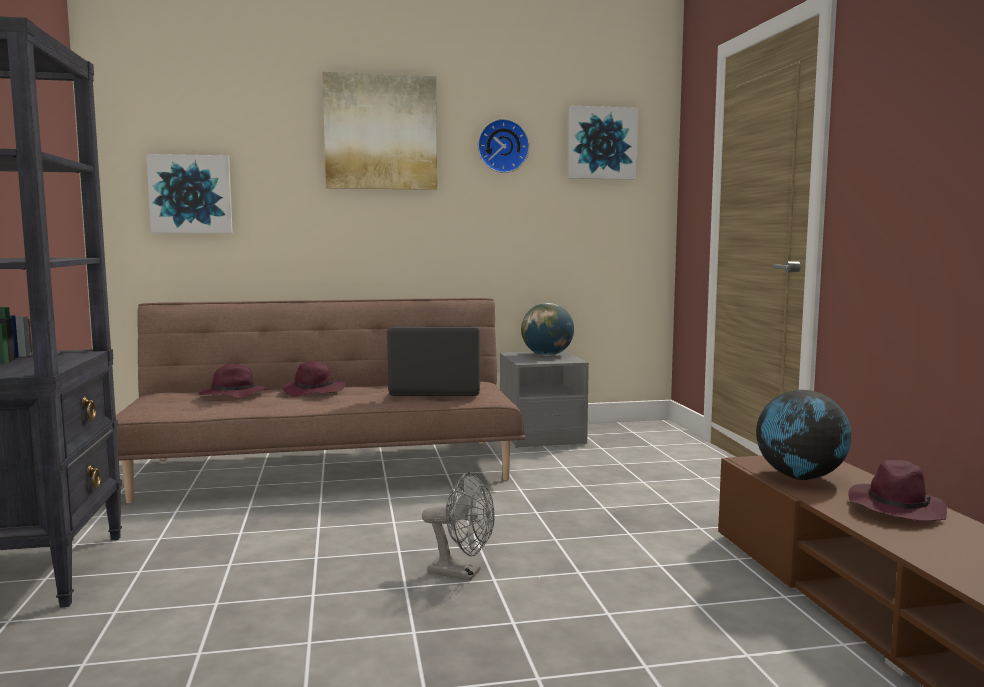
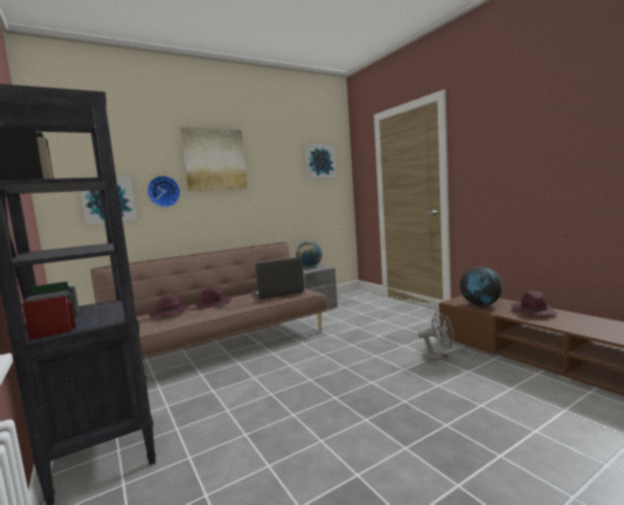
camera: 20 degrees left, 0 degrees up
(462, 573) = (353, 383): grey fan -> grey fan (438, 357)
(502, 146) = (275, 164): wall clock -> wall clock (163, 191)

